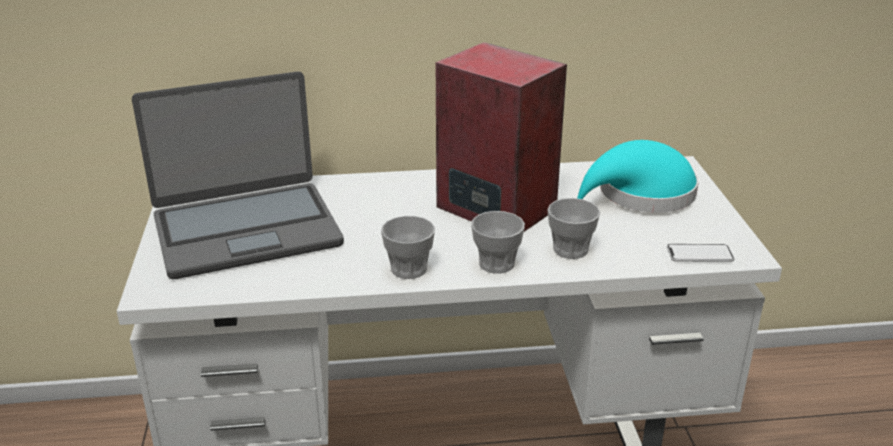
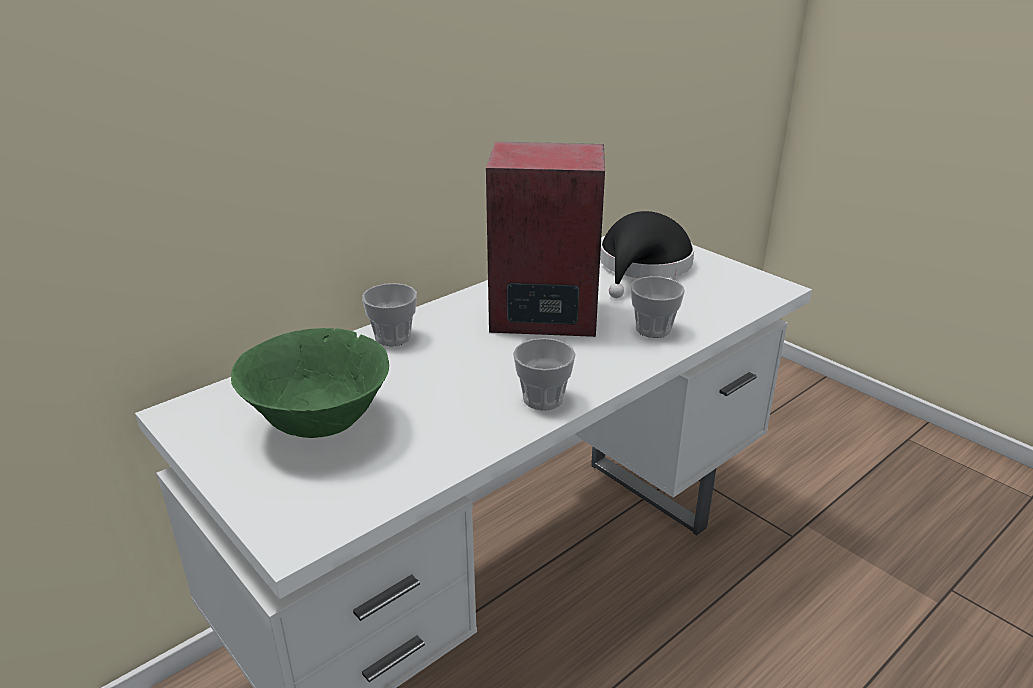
camera: 35 degrees left, 0 degrees up
(246, 230) = (319, 425): laptop -> green bowl
(496, 264) = (612, 364): cup -> cup (393, 337)
(640, 195) = (643, 266): turquoise hat -> black hat
(699, 254) = (748, 298): phone -> none

